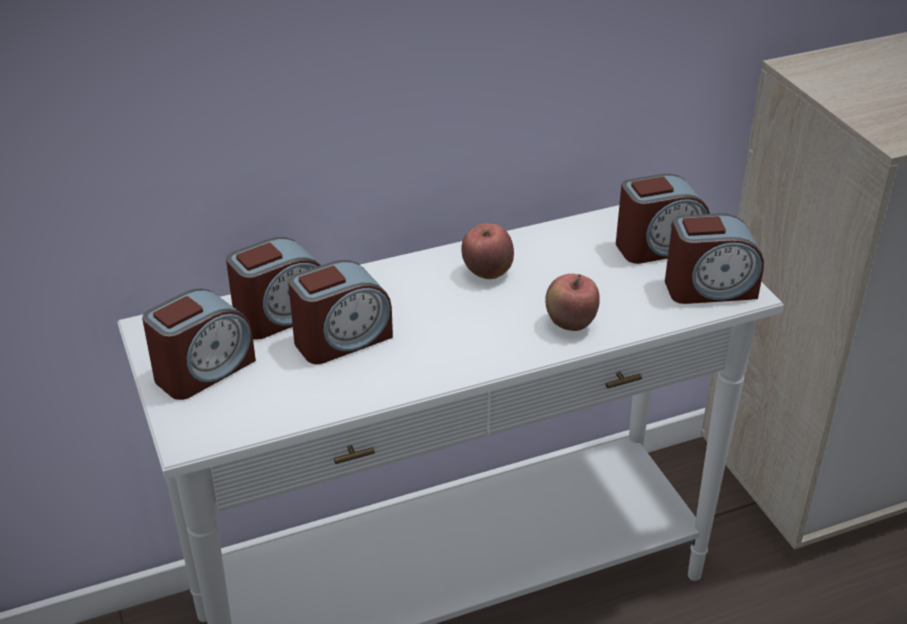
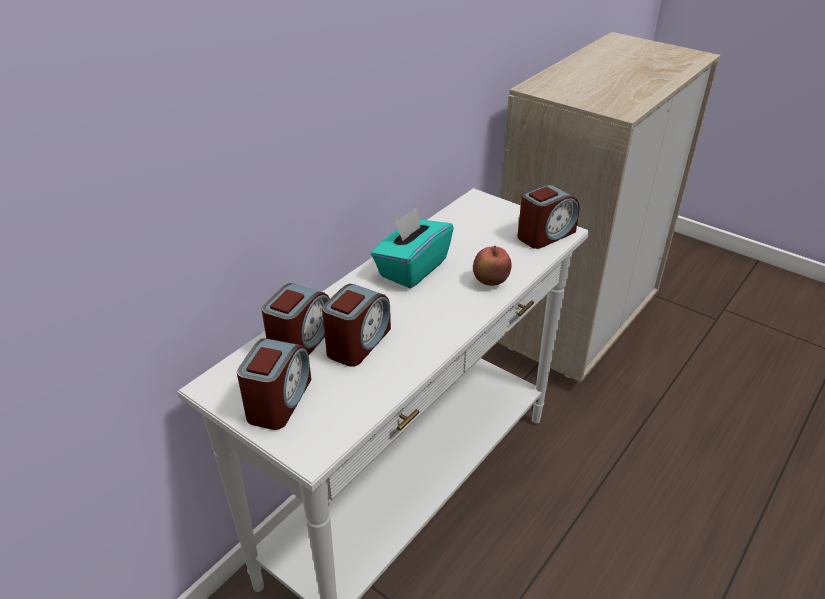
camera: 30 degrees left, 0 degrees up
(487, 273) = (412, 268): apple -> turquoise tissue box
(659, 246) = (495, 220): alarm clock -> none

